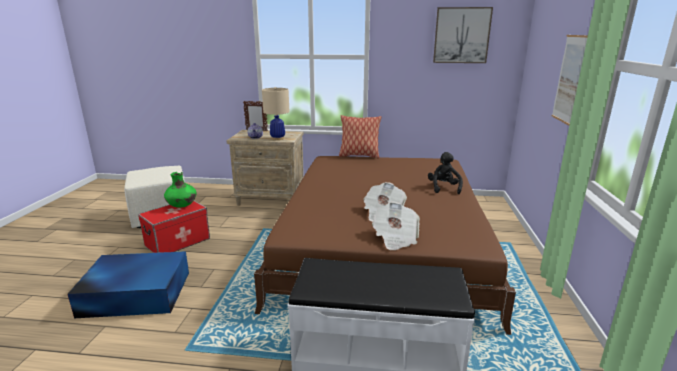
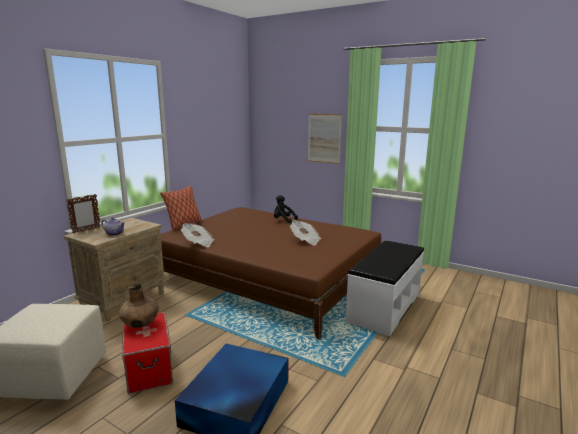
camera: 65 degrees left, 5 degrees down
(182, 206) = (140, 324): green vase -> brown vase
(277, 138) = (137, 227): beige table lamp -> none
(395, 238) = (341, 245): newspaper -> newspaper (198, 243)
(461, 35) = (219, 114): picture -> none

